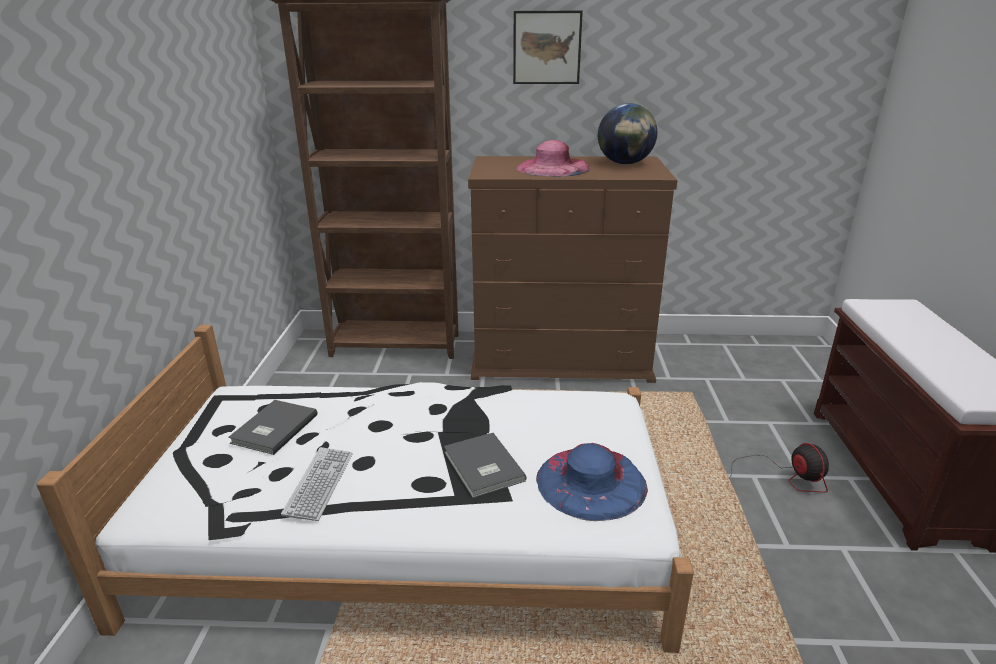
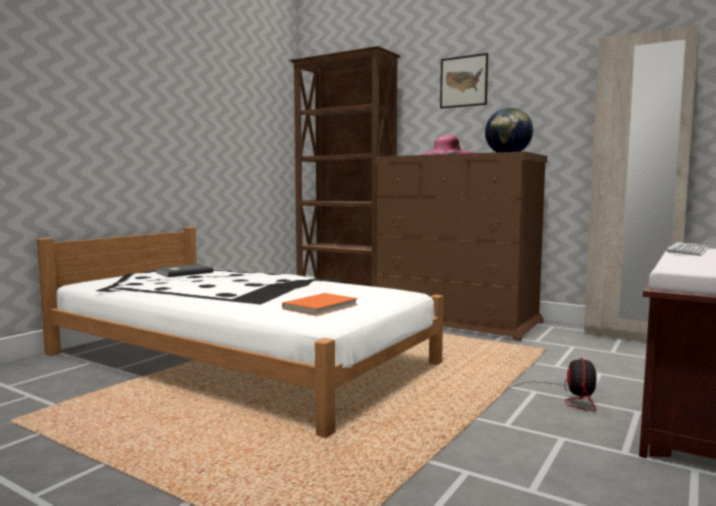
camera: 30 degrees right, 20 degrees down
(319, 484) = (172, 286): keyboard -> keyboard (688, 251)
(482, 467) = (266, 295): grey book -> none
(591, 482) = (322, 307): blue hat -> orange book
(732, 346) = (629, 337): none -> beige wardrobe

